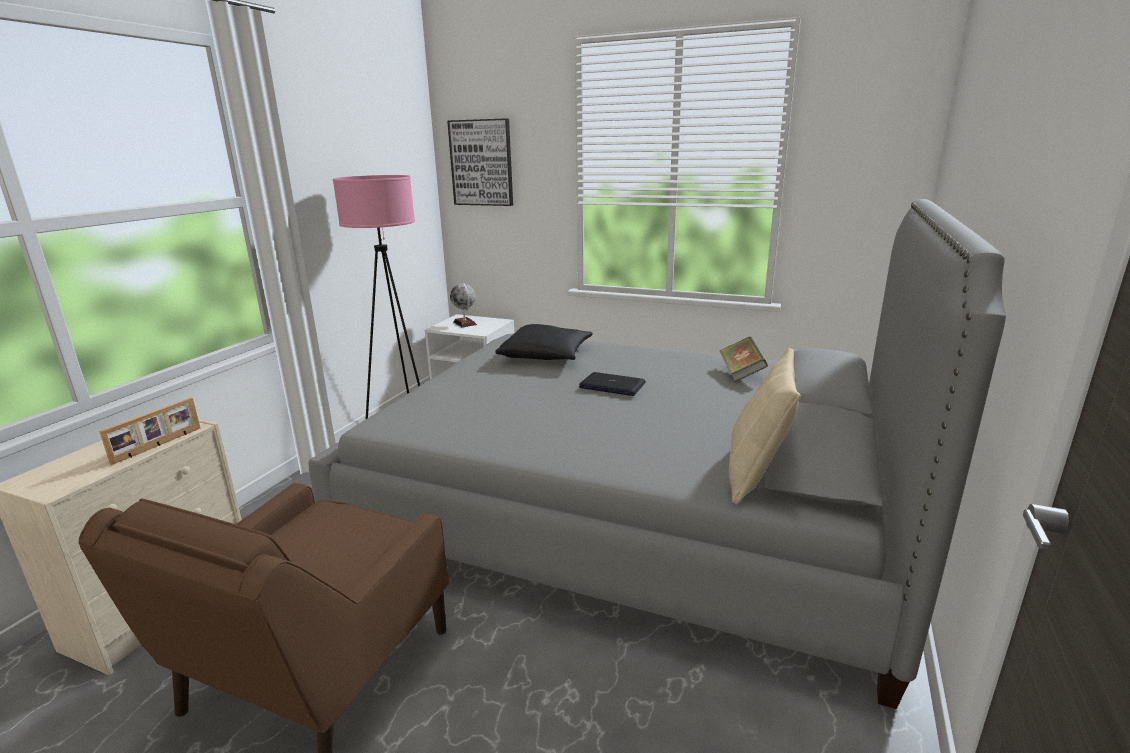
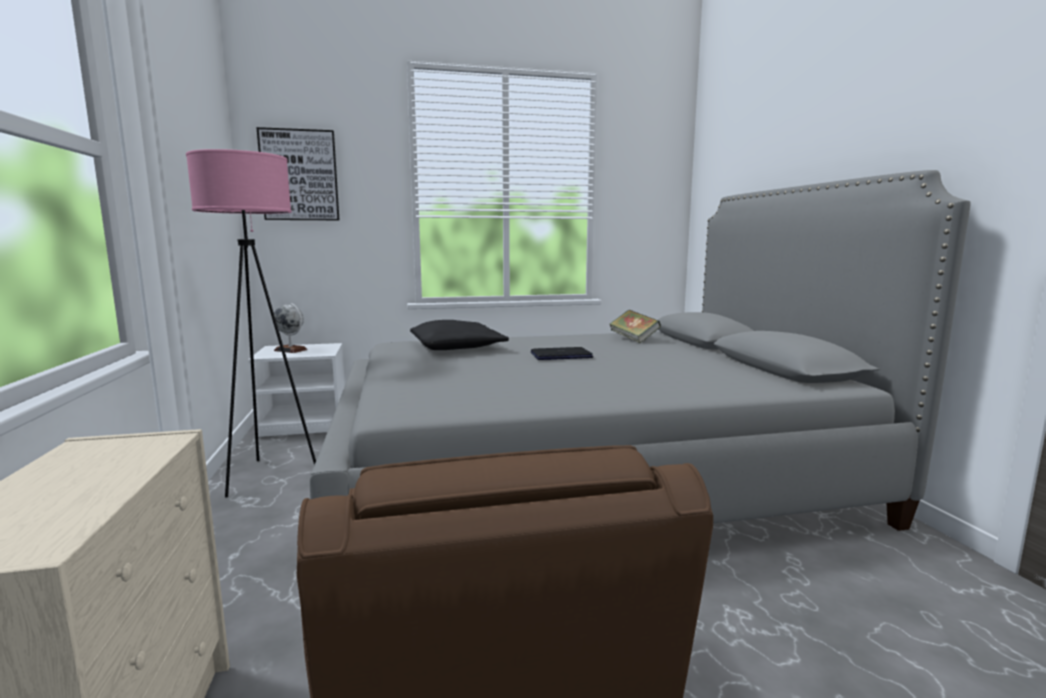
camera: 35 degrees left, 10 degrees down
(158, 445) = (147, 463): picture frame -> none
(756, 474) = (768, 378): beige pillow -> none

